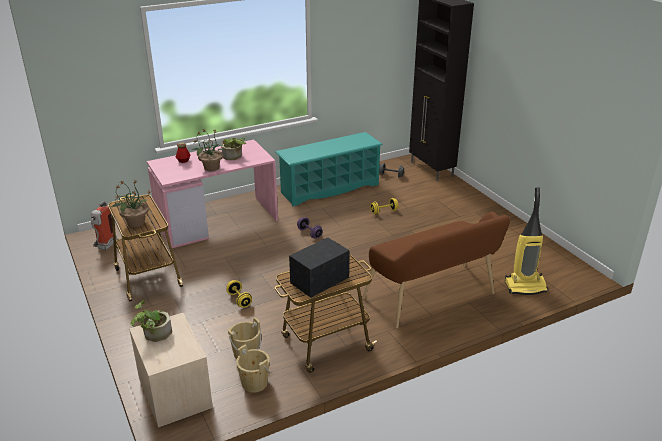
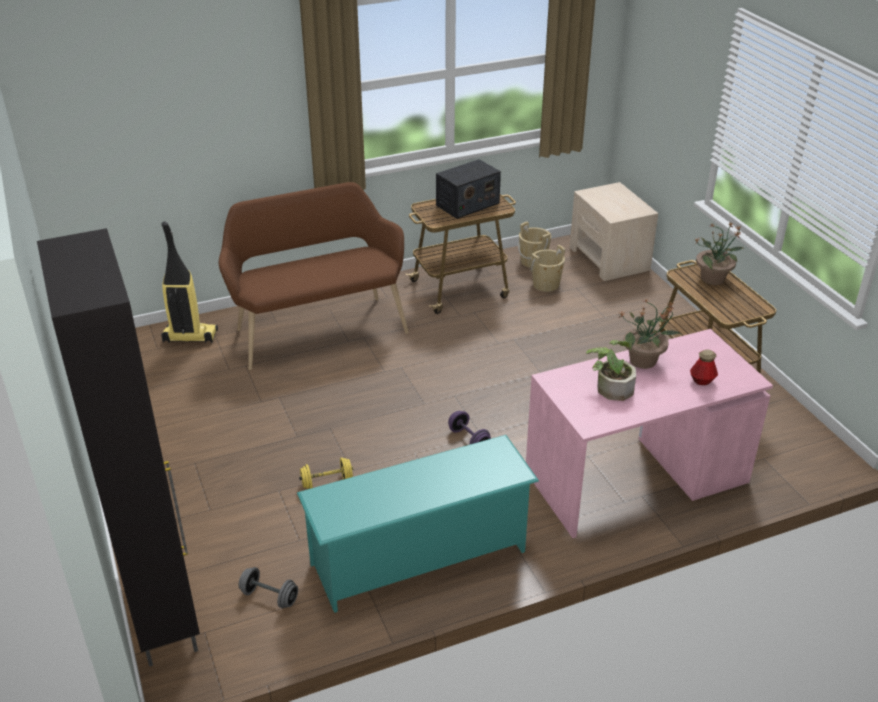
camera: 175 degrees left, 5 degrees up
(105, 247) = (802, 431): fire extinguisher -> none
(153, 334) = (631, 207): potted plant -> none
(239, 300) = (565, 339): yellow dumbbell -> none

